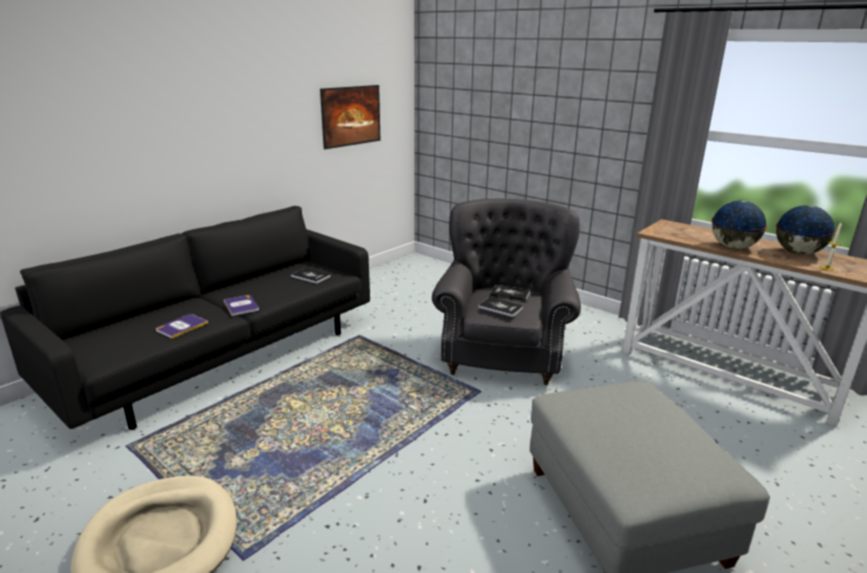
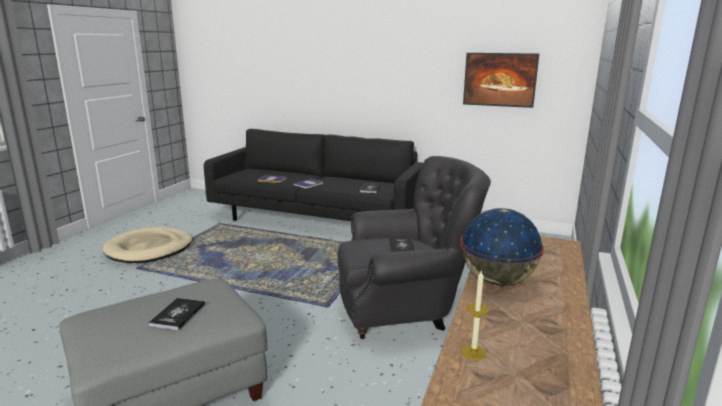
camera: 70 degrees right, 5 degrees down
(500, 308) = (366, 247): book -> book (178, 314)
(797, 253) = (537, 333): globe -> none

